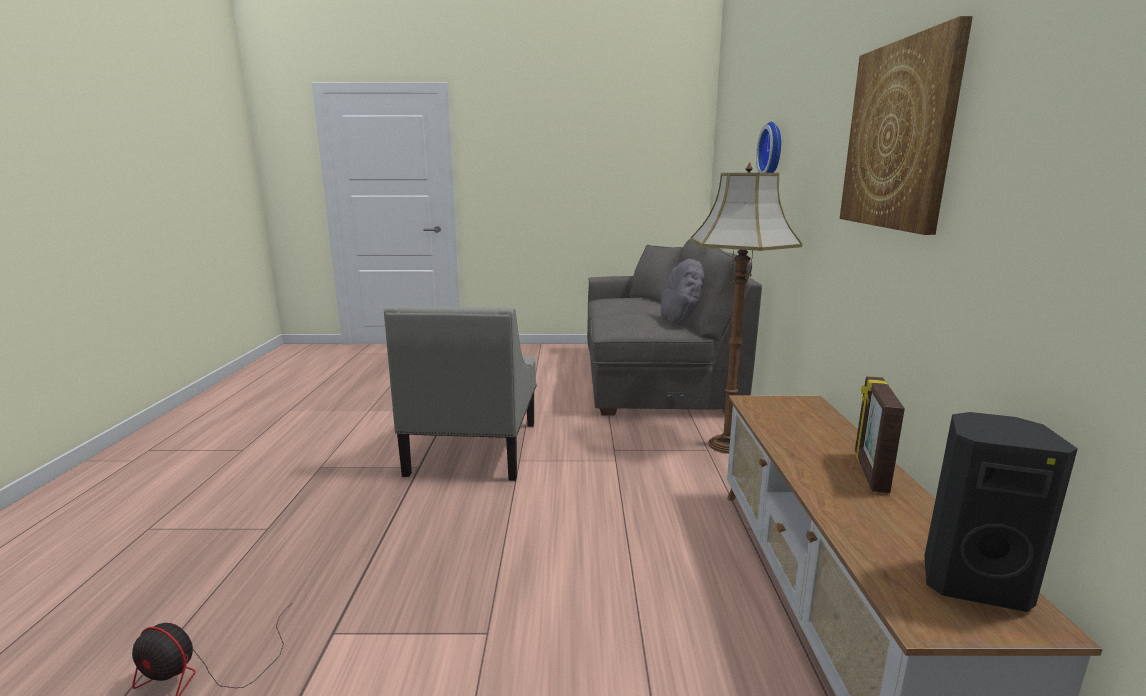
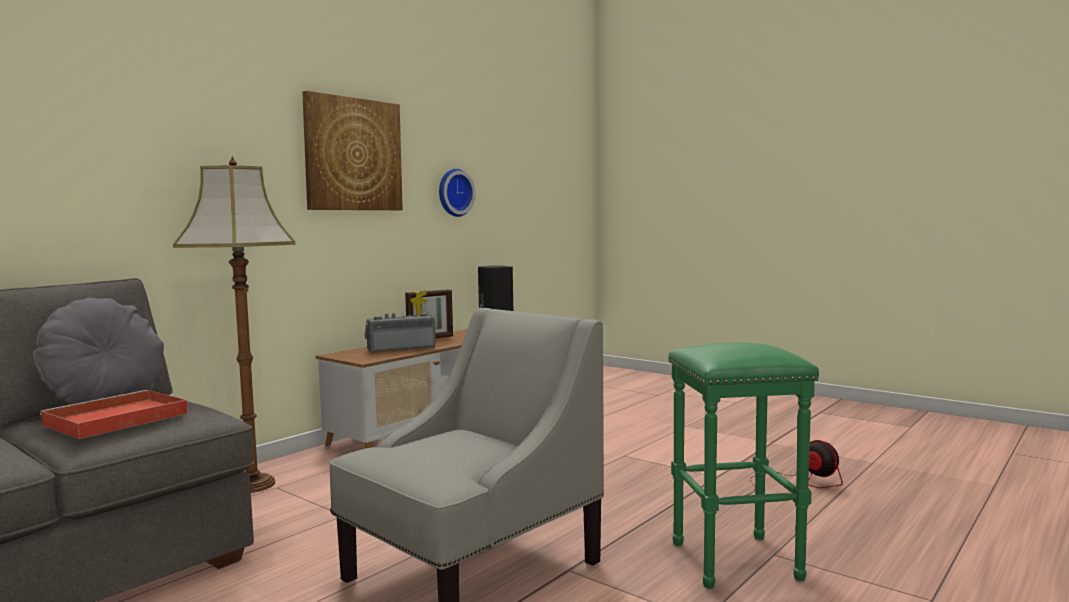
camera: 140 degrees left, 10 degrees down
(304, 512) = (732, 559): none -> green stool
(629, 316) = (114, 420): none -> red tray
(773, 150) = (84, 136): wall clock -> wall clock (453, 192)
(802, 432) = (401, 348): none -> radio

